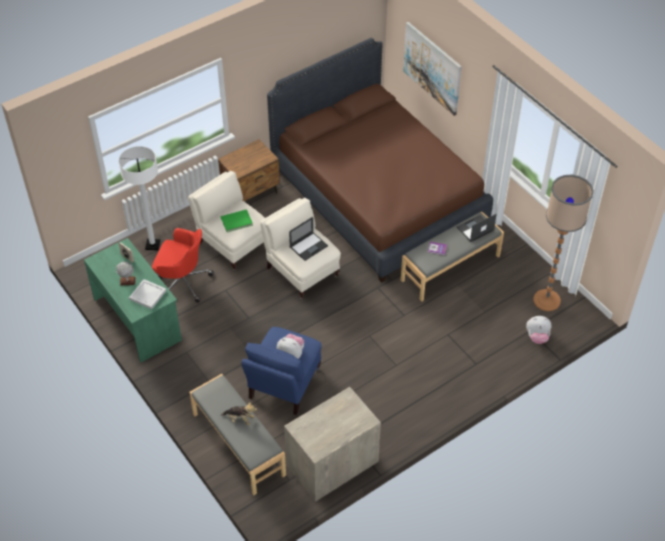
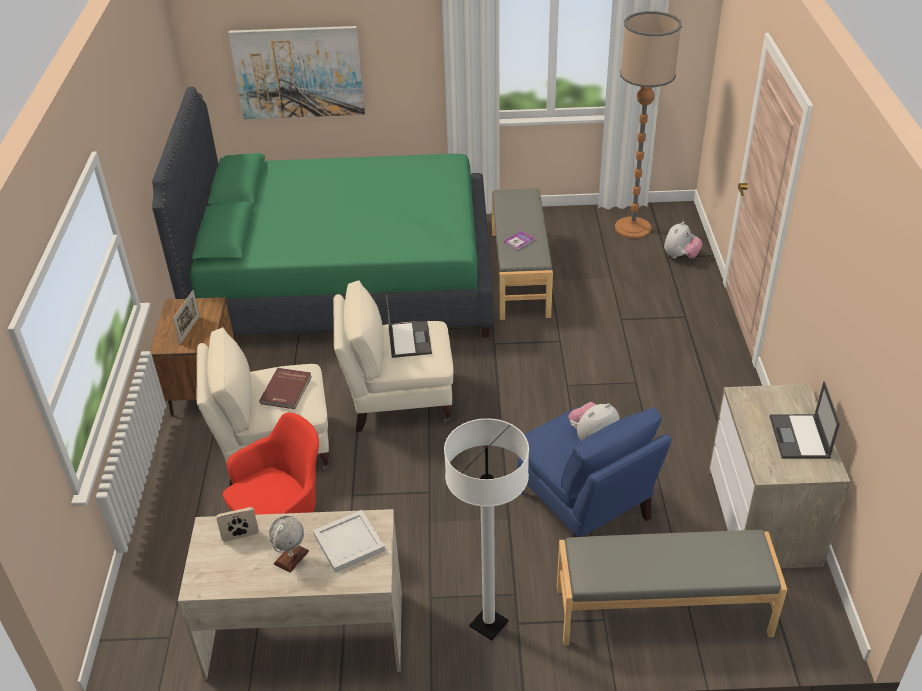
camera: 55 degrees left, 10 degrees down
(138, 319) = (306, 633): green desk -> beige desk
(152, 245) = (174, 543): white floor lamp -> white floor lamp (488, 624)
(237, 222) = (287, 390): green book -> red book
(240, 419) = (672, 553): plush toy -> none
(245, 161) = (189, 330): none -> picture frame
(377, 196) = (345, 280): brown bed -> green bed
(475, 229) = (517, 203): laptop -> laptop (799, 437)

